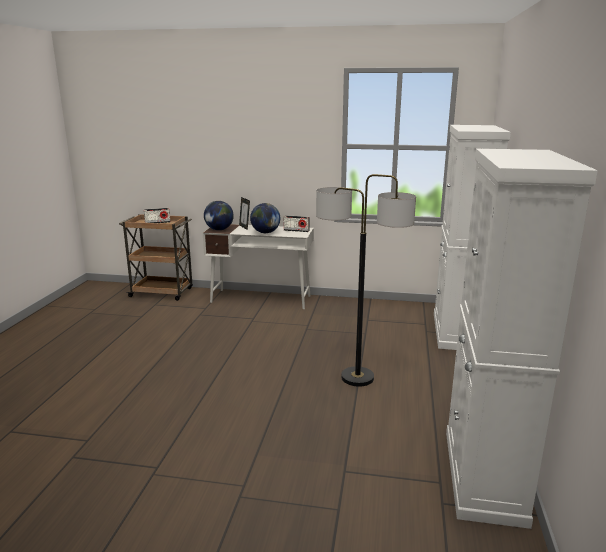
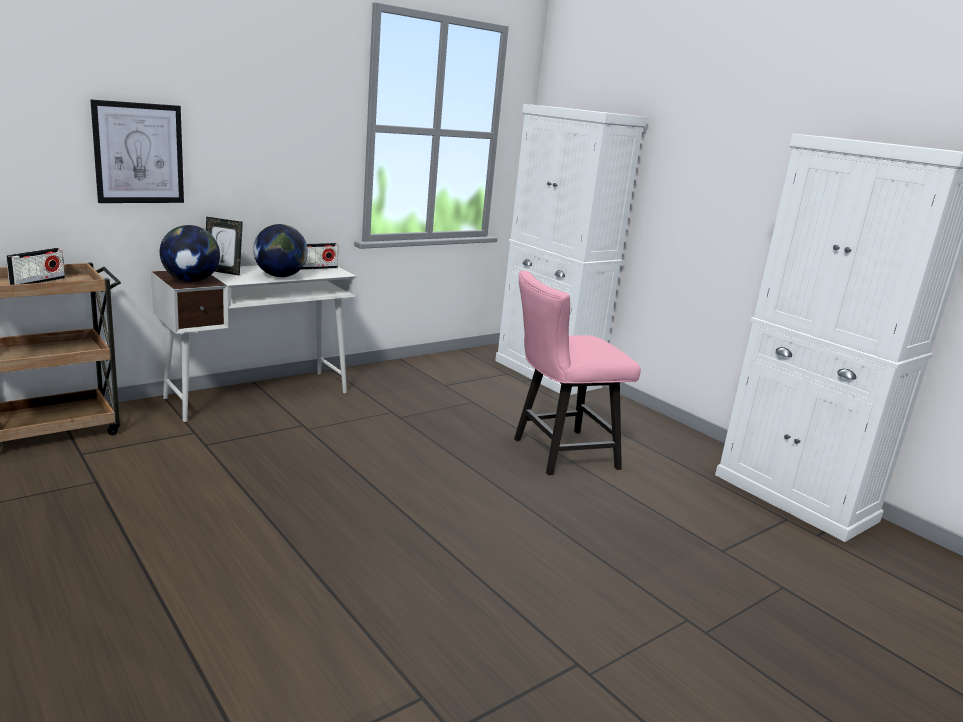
camera: 50 degrees left, 0 degrees up
(210, 163) = (139, 153): none -> picture
(357, 377) = (557, 454): floor lamp -> pink chair

